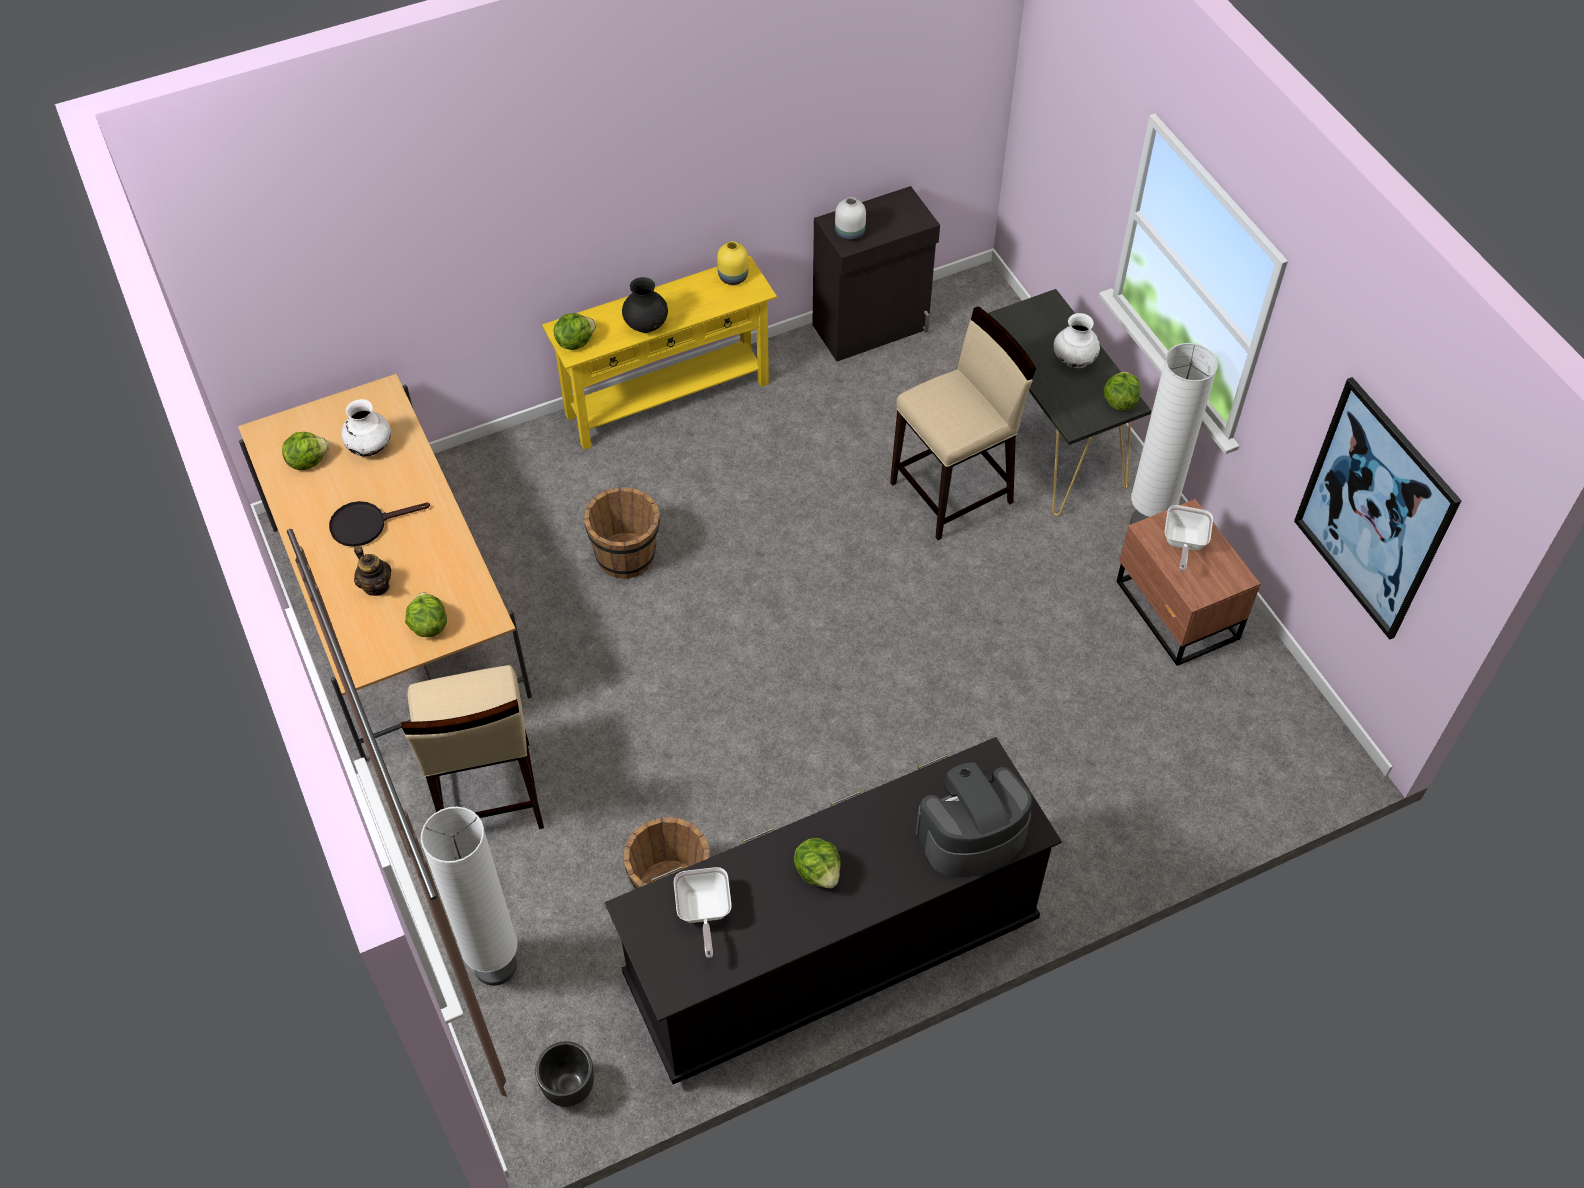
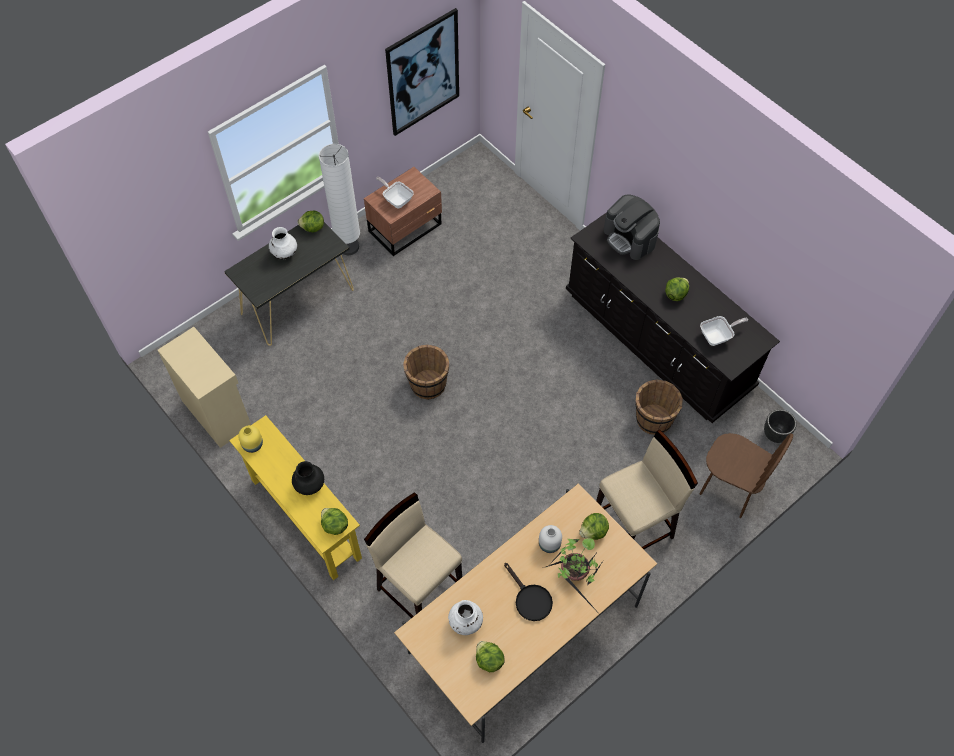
camera: 105 degrees left, 5 degrees up
(376, 585) = (575, 573): teapot -> potted plant
(495, 966) = (729, 489): white floor lamp -> brown chair
(626, 555) = (442, 505): brown bucket -> brown bucket (427, 384)
(849, 233) = (210, 375): white vase -> white vase (549, 544)
(872, 328) = (217, 412): black cabinet -> beige cabinet
(953, 492) = (348, 342): beige stool -> beige stool (419, 588)
(1183, 543) = (396, 199): frying pan -> frying pan turned 135 degrees counterclockwise

